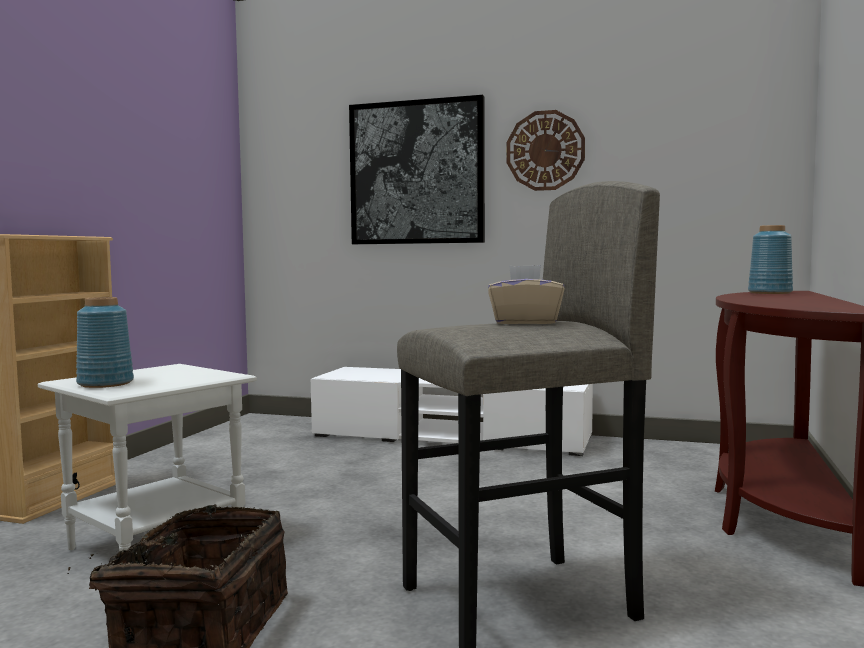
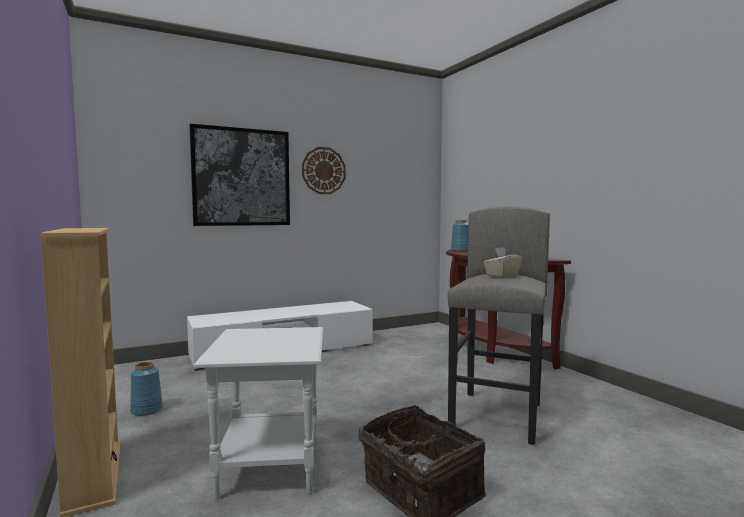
camera: 45 degrees left, 0 degrees up
(104, 383) = (259, 351): blue vase -> blue vase (146, 410)

